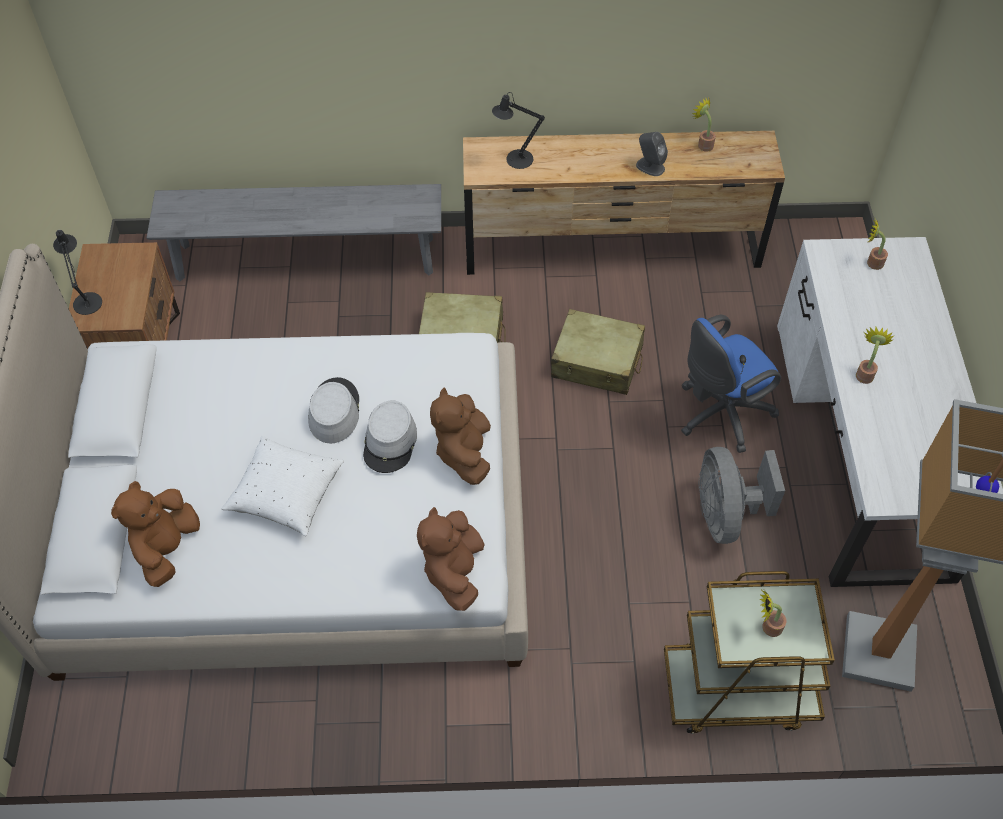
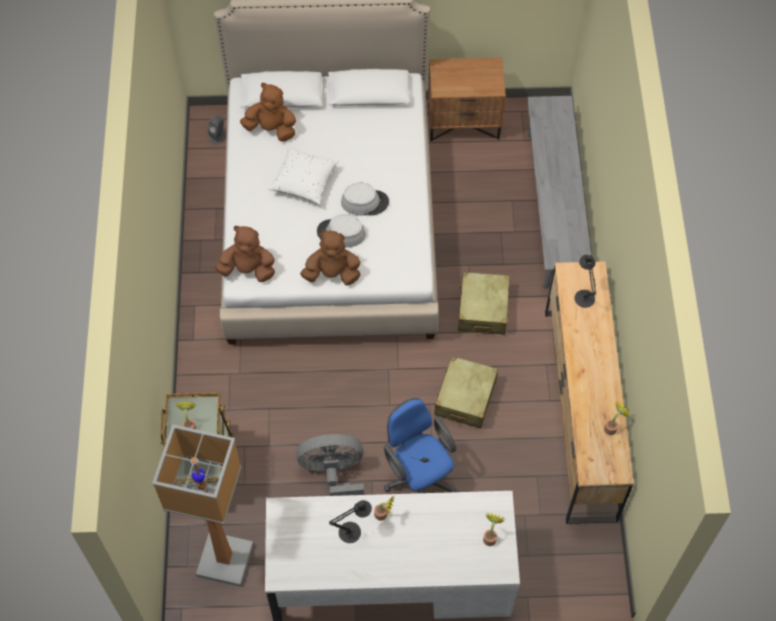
camera: 90 degrees right, 5 degrees up
(87, 300) = (454, 66): black table lamp -> black table lamp (353, 531)
(650, 166) = (583, 387): grey speaker -> grey speaker (218, 136)

